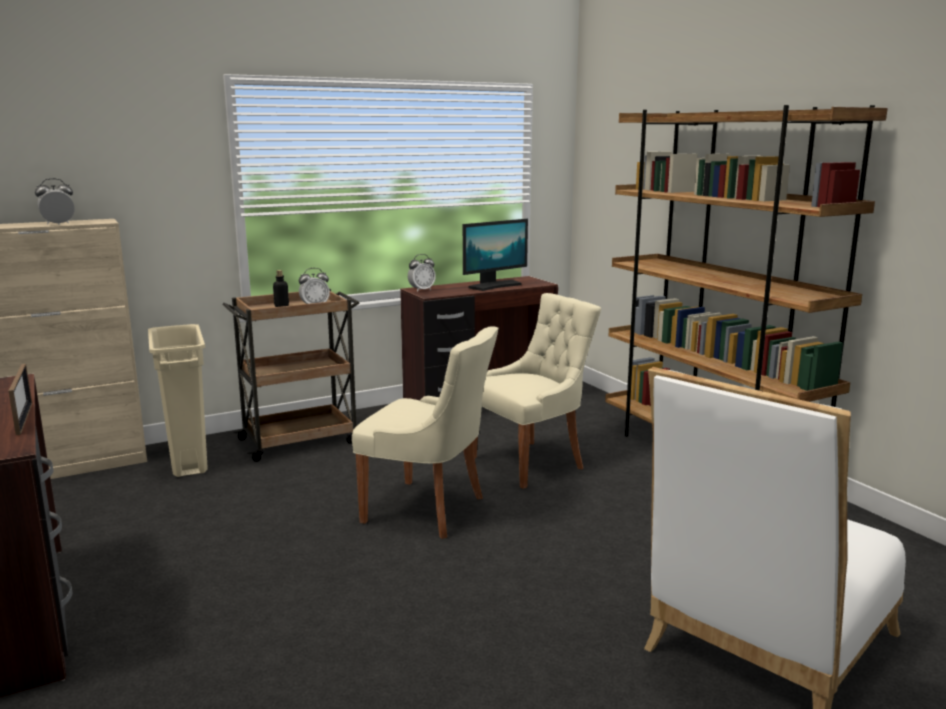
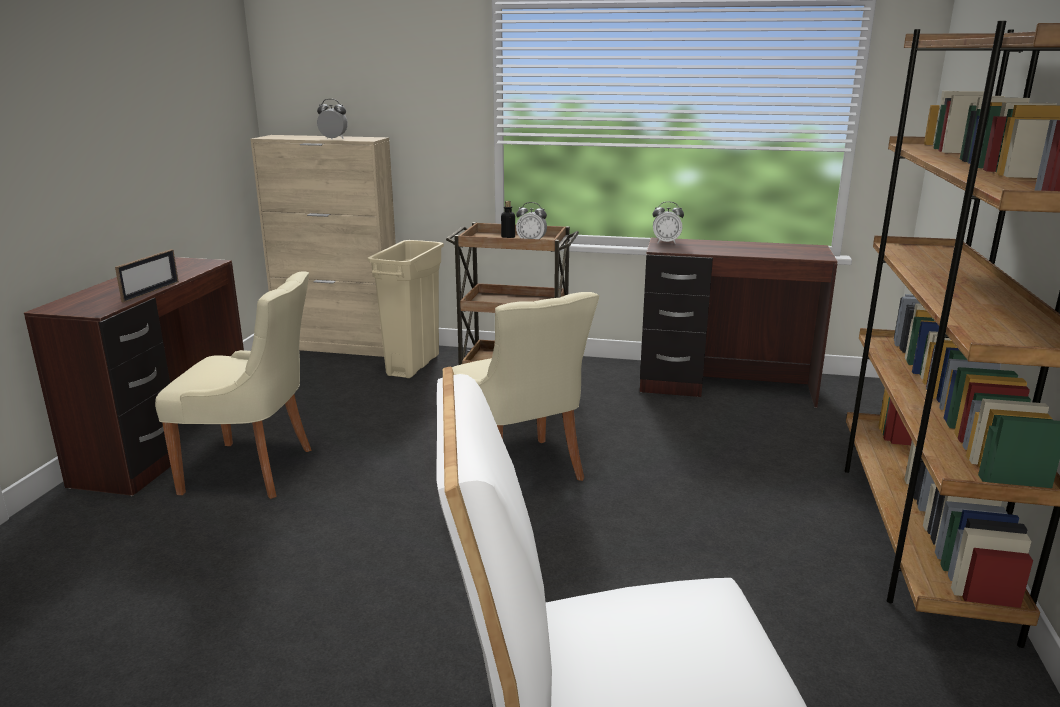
camera: 40 degrees right, 5 degrees up
(494, 286) = (754, 250): monitor -> none
(530, 462) = (686, 462): beige chair -> beige chair (253, 470)

